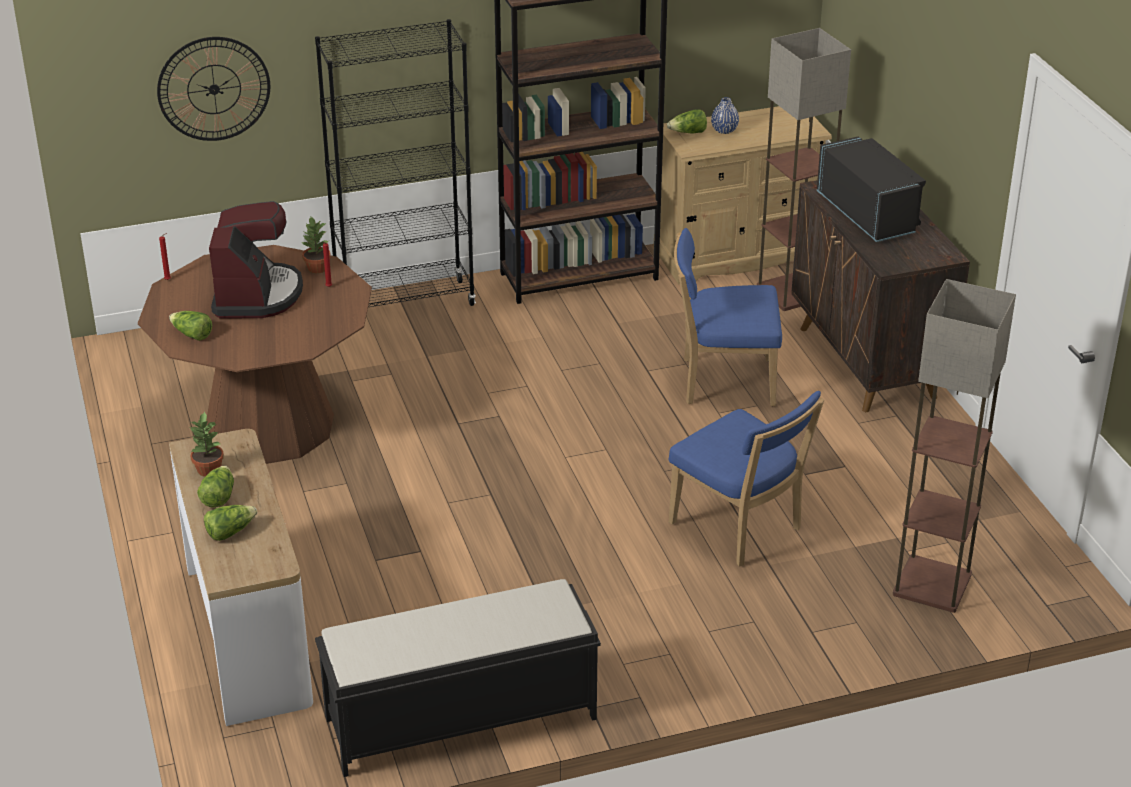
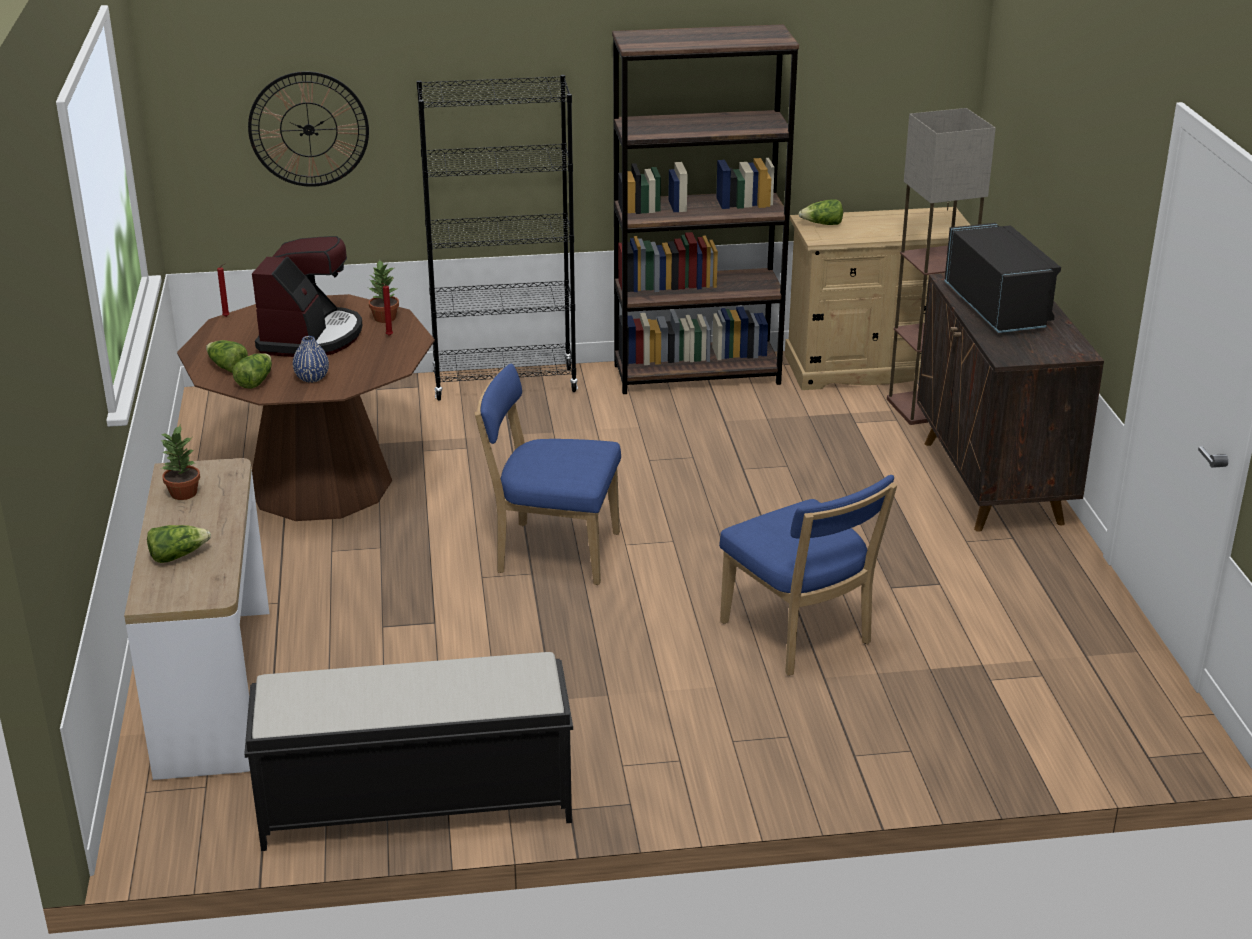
camera: 10 degrees right, 5 degrees down
(218, 497) = (181, 520): lettuce -> lettuce (255, 381)
(723, 382) = (823, 487): blue chair -> blue chair (552, 552)
(724, 130) = (862, 225): blue vase -> blue vase (312, 378)
(933, 585) = (1013, 720): floor lamp -> none

